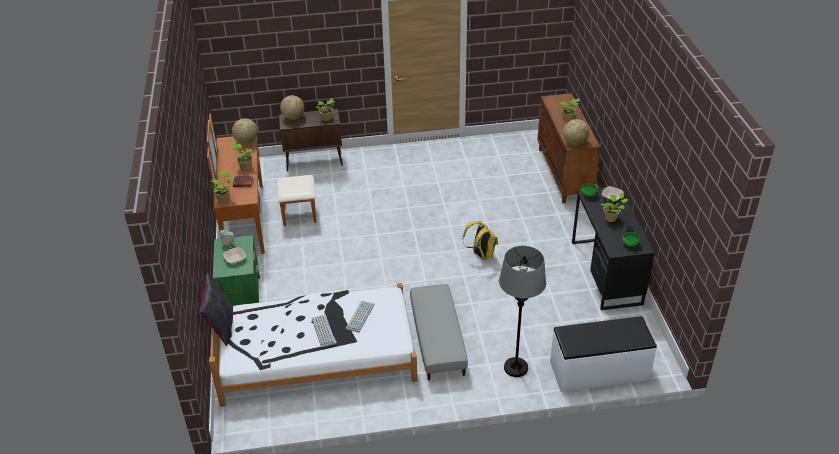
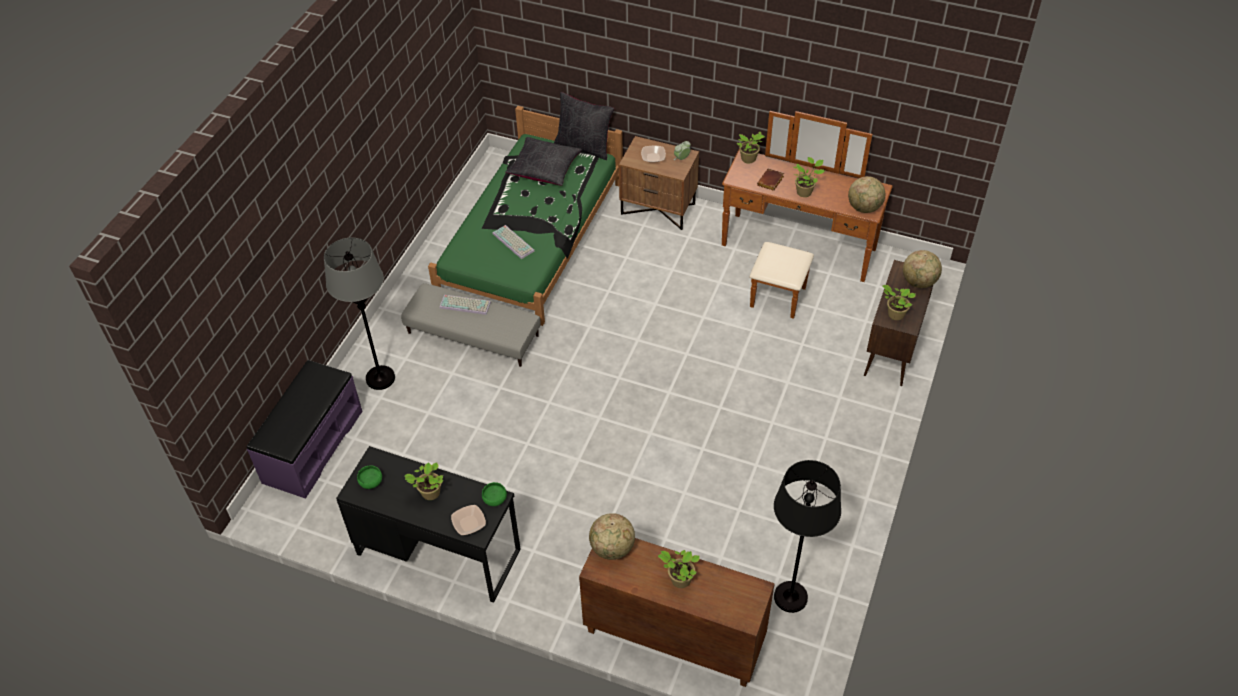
camera: 120 degrees right, 10 degrees up
(242, 298) = (658, 208): green nightstand -> brown nightstand
(264, 336) = (544, 169): none -> black pillow
(316, 354) = (532, 237): white bed -> green bed
(322, 330) = (516, 208): keyboard -> keyboard (466, 304)
(481, 255) = (571, 437): yellow backpack -> none
(506, 148) = (790, 597): none -> black floor lamp
(599, 371) = (312, 446): white bench -> purple bench

